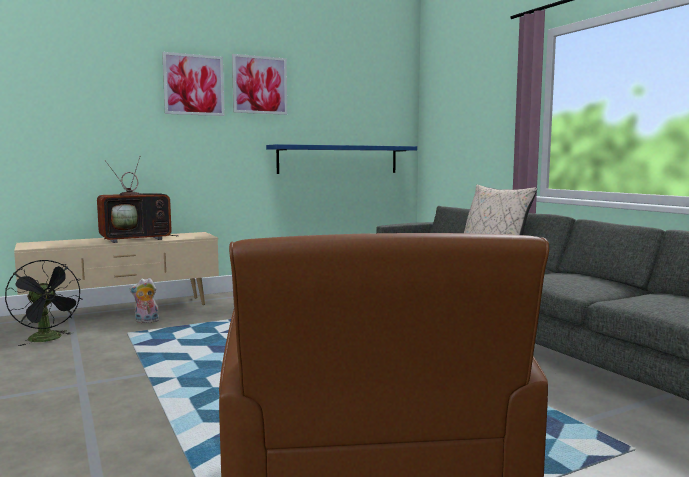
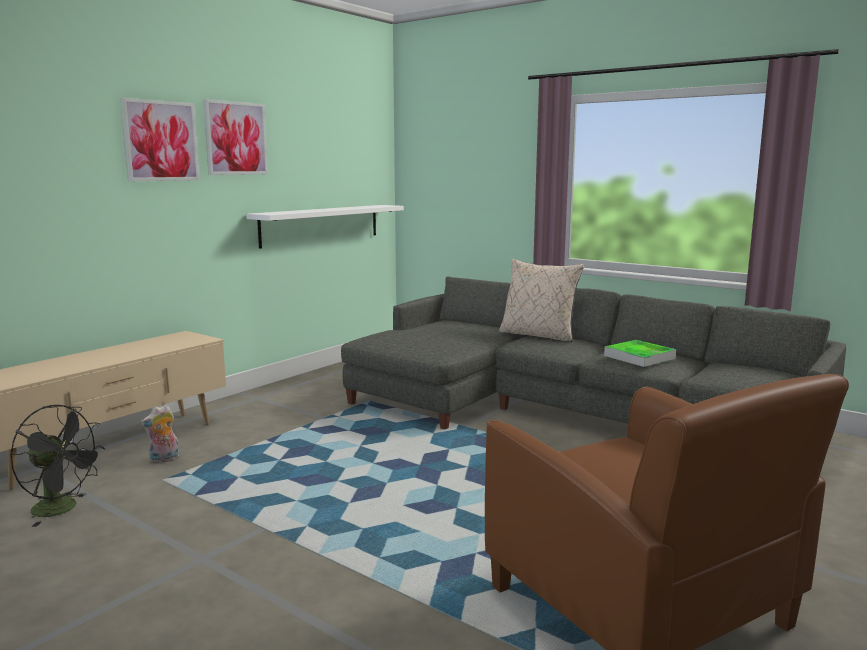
camera: 25 degrees left, 5 degrees up
(137, 239) = (122, 354): television -> none
(338, 159) = (321, 225): blue shelf -> white shelf
(566, 278) = (639, 357): none -> tray

